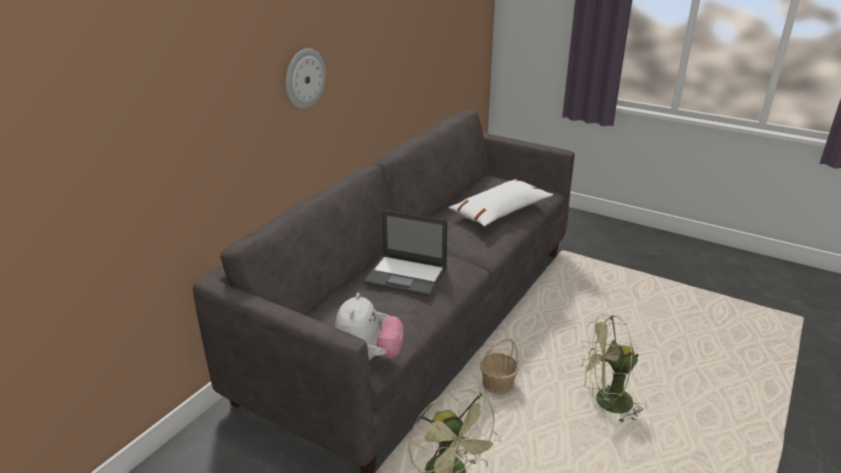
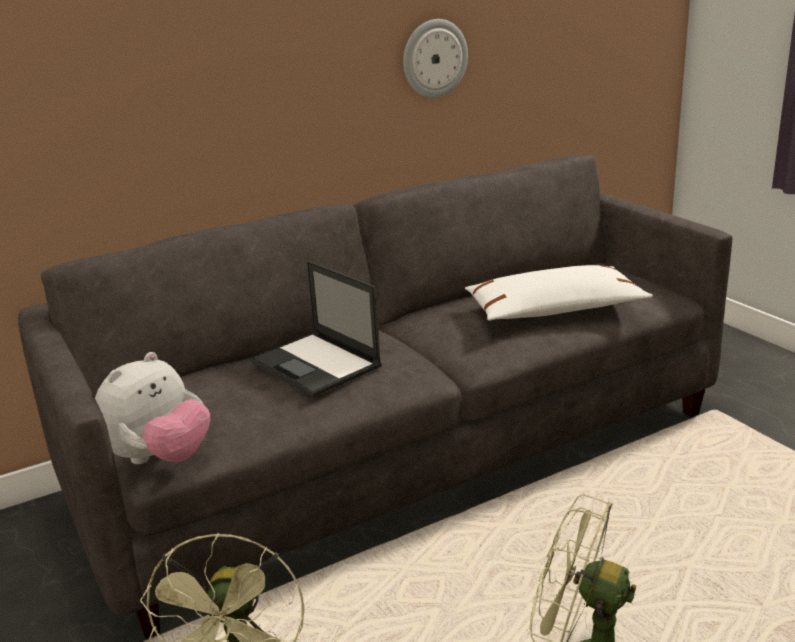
camera: 30 degrees right, 5 degrees down
(304, 78) = (244, 63): wall clock -> wall clock (434, 58)
(497, 384) = (430, 576): basket -> none

